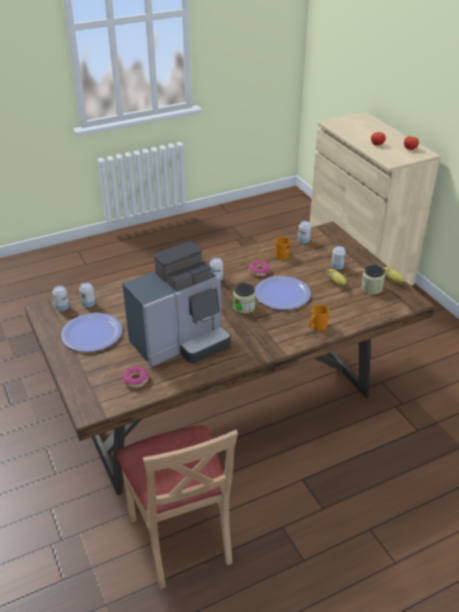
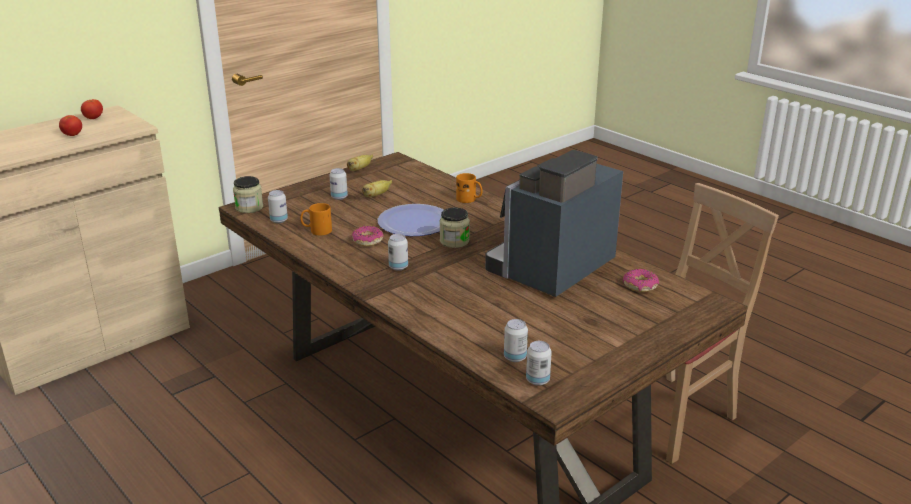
camera: 105 degrees left, 10 degrees down
(92, 333) = (579, 337): plate -> none
(181, 342) = (550, 269): coffee machine -> coffee machine turned 90 degrees counterclockwise
(371, 288) = (379, 178): jar -> jar (249, 207)

